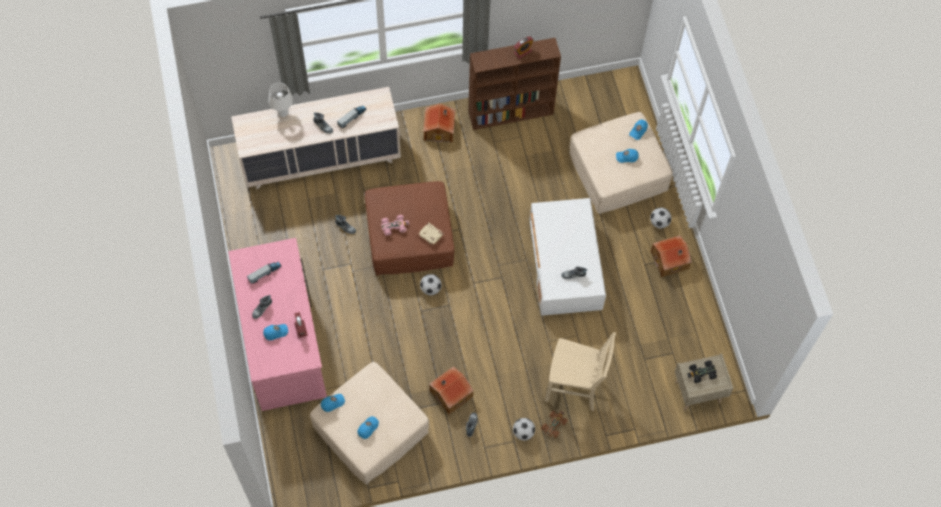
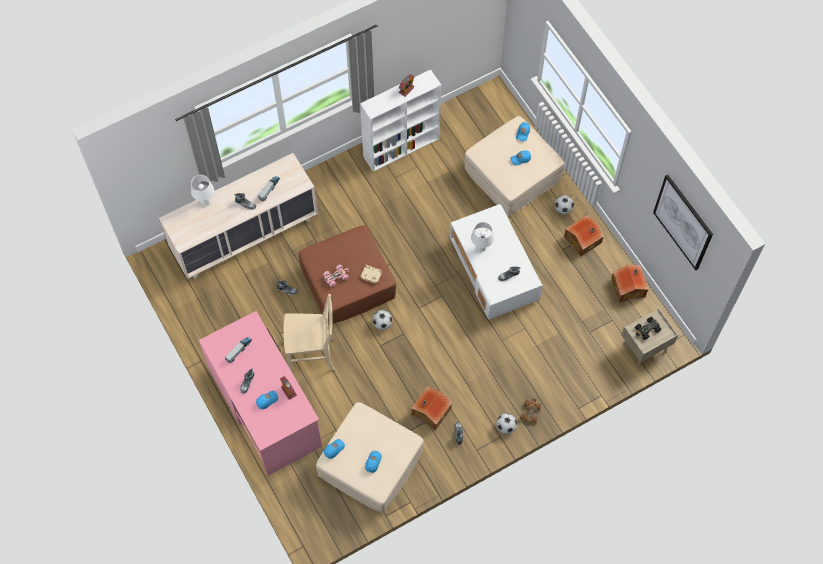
camera: 15 degrees left, 0 degrees up
(440, 128) = (343, 178): toy house -> toy house (628, 287)
(511, 112) = (402, 147): brown bookcase -> white bookcase
(554, 238) = (481, 248): none -> white table lamp
(574, 388) = (537, 375): beige chair -> beige chair (312, 355)
(763, 268) = (683, 222): none -> picture

